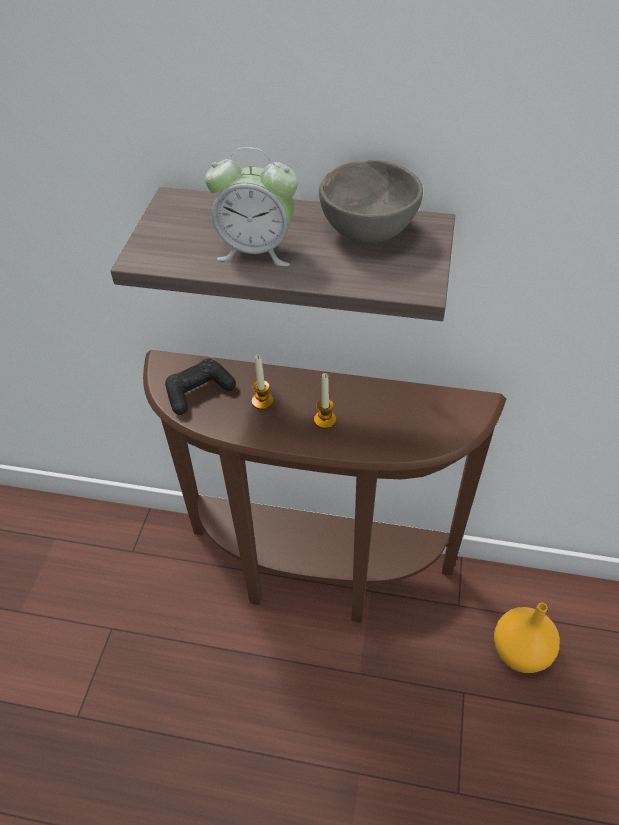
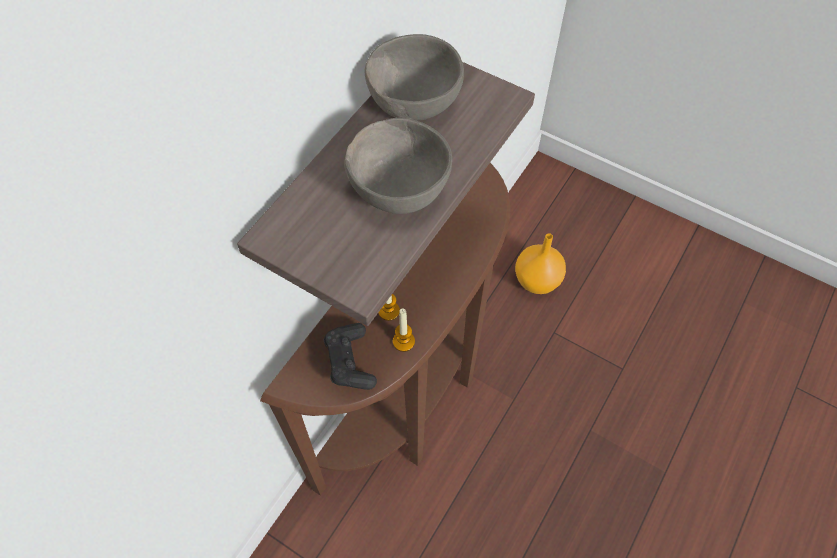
camera: 70 degrees left, 10 degrees up
(256, 250) = (399, 190): alarm clock -> grey bowl
(325, 420) = (434, 269): candle -> candle (403, 341)

